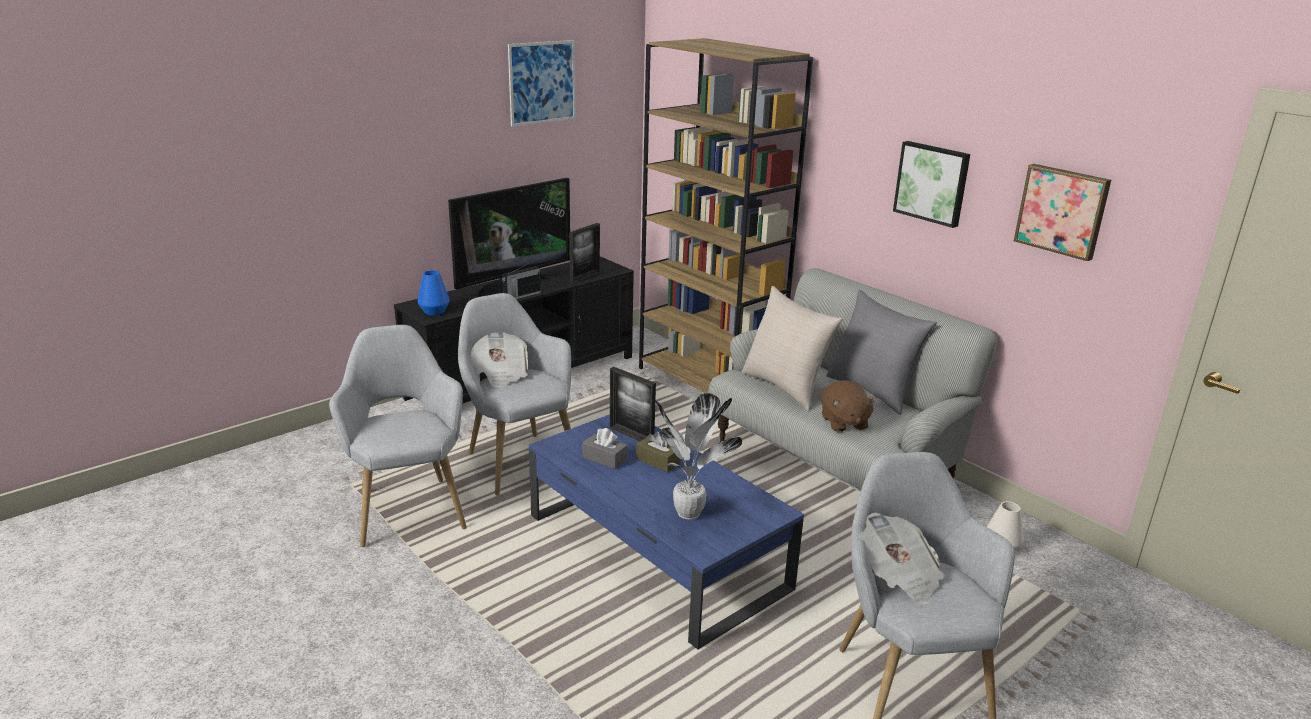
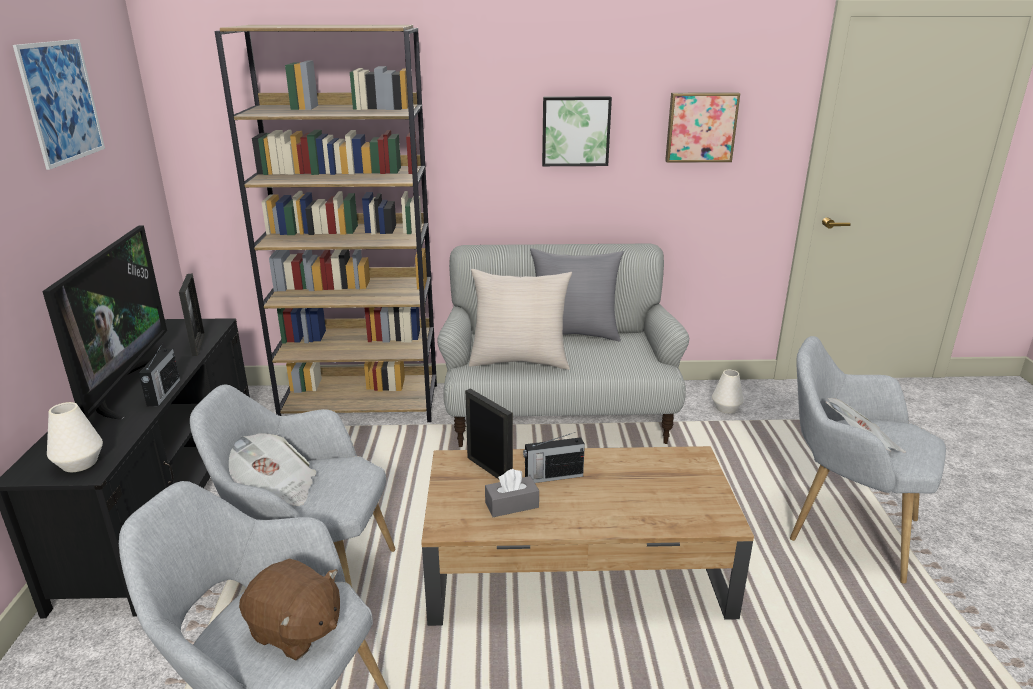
camera: 50 degrees left, 0 degrees up
(434, 311) = (79, 463): blue vase -> white vase
(631, 436) = (489, 470): picture frame -> picture frame turned 120 degrees counterclockwise
(657, 552) = (578, 569): blue coffee table -> brown coffee table
(658, 461) = (552, 476): brown tissue box -> radio
(690, 514) = (661, 501): potted plant -> none
(843, 422) = (605, 365): brown plush toy -> brown plush toy (295, 631)

